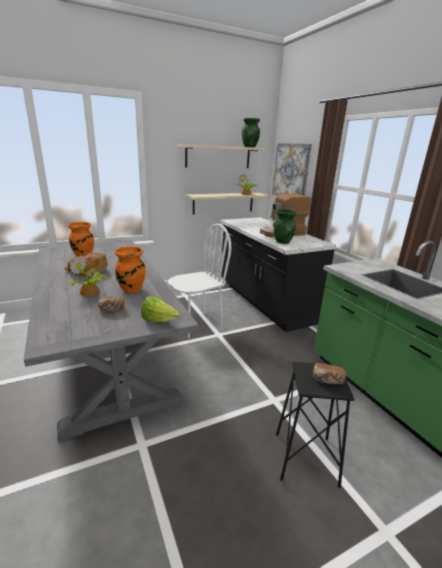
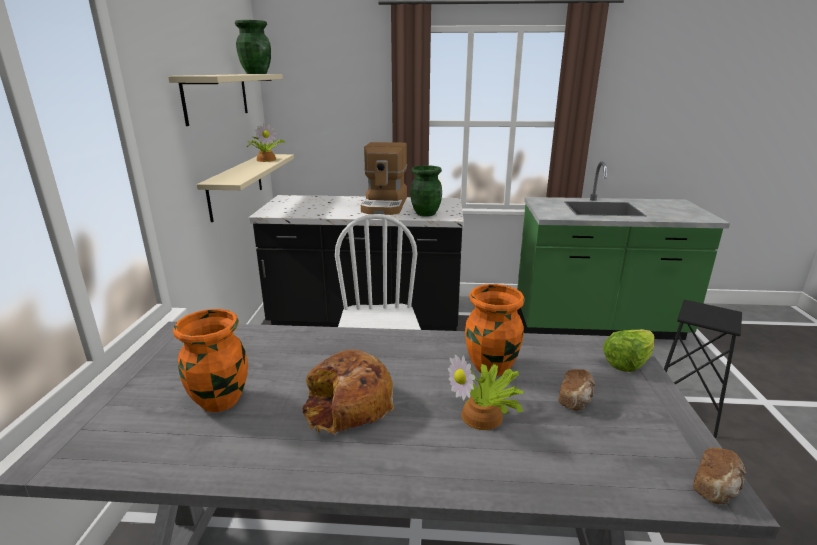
camera: 60 degrees left, 0 degrees up
(291, 171) = (319, 109): picture -> none
(327, 380) = (714, 313): bread -> bread (716, 487)

